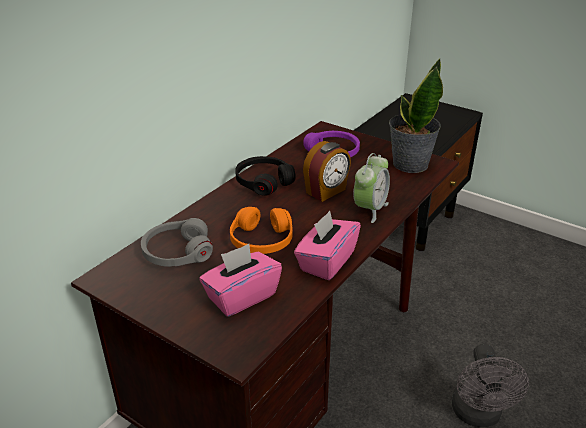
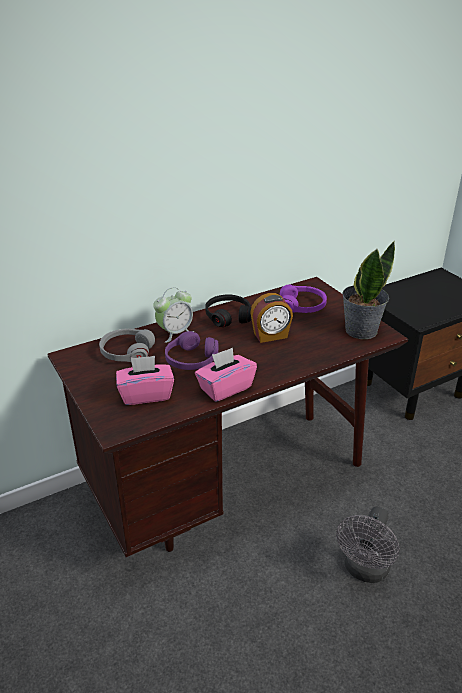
camera: 25 degrees right, 0 degrees up
(261, 240) = (191, 360): orange headphones -> purple headphones
(370, 209) = (293, 358): alarm clock -> alarm clock (175, 333)

